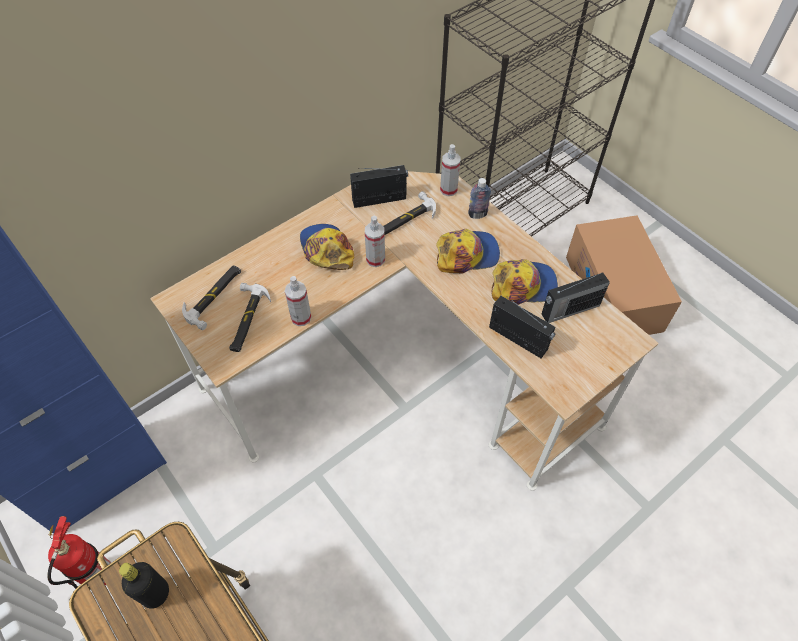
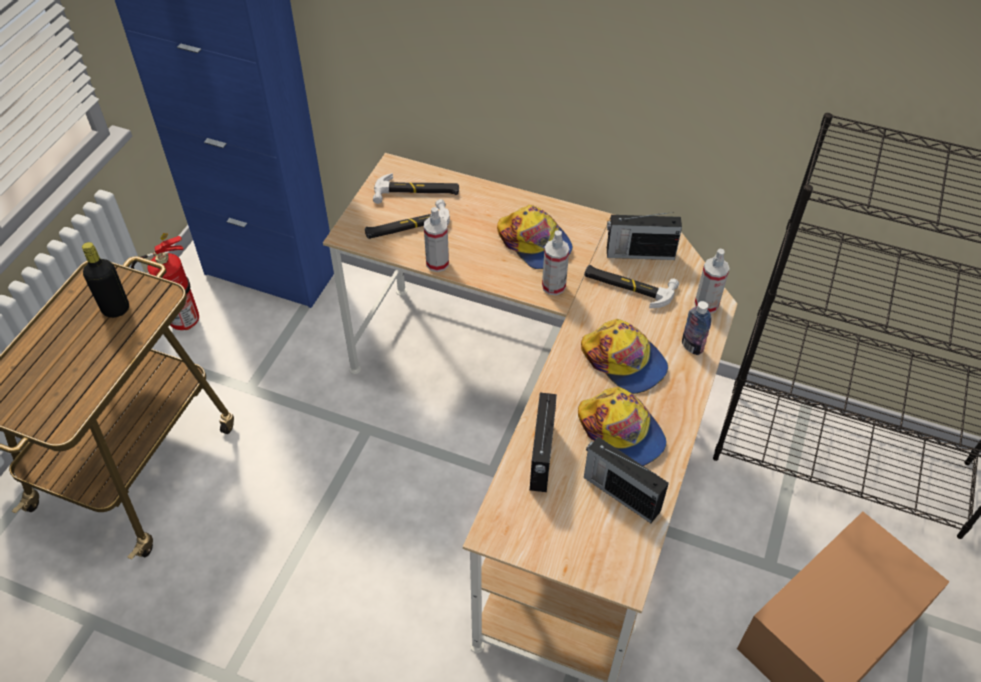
camera: 60 degrees right, 5 degrees down
(326, 250) = (535, 243): cap -> cap turned 105 degrees clockwise
(380, 199) = (639, 253): radio -> radio turned 135 degrees clockwise

